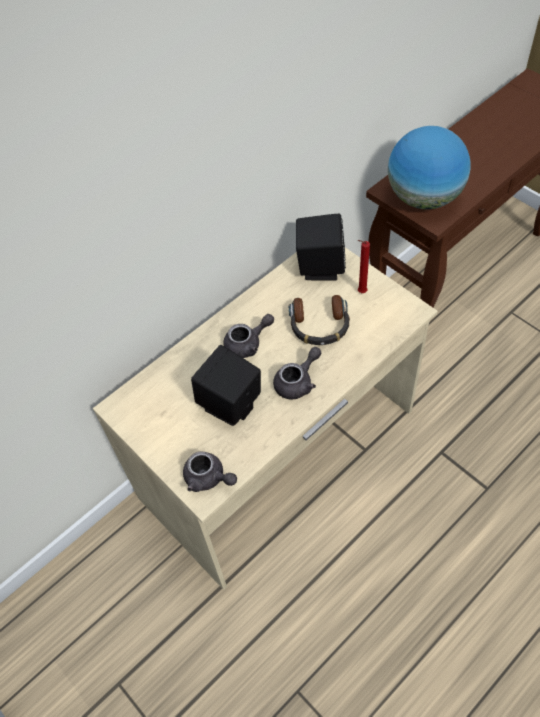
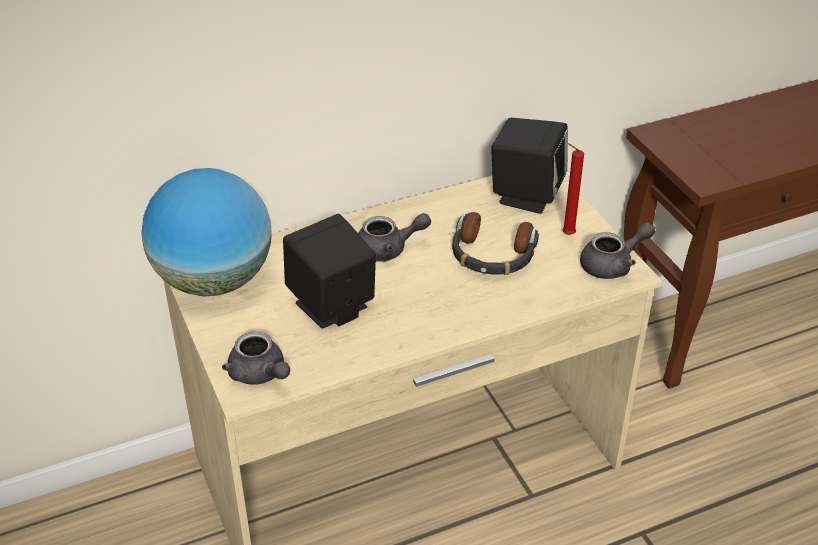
camera: 15 degrees right, 15 degrees down
(298, 382) = (431, 306): grey teapot -> grey teapot (613, 265)
(423, 198) = (701, 153): globe -> globe (214, 280)

